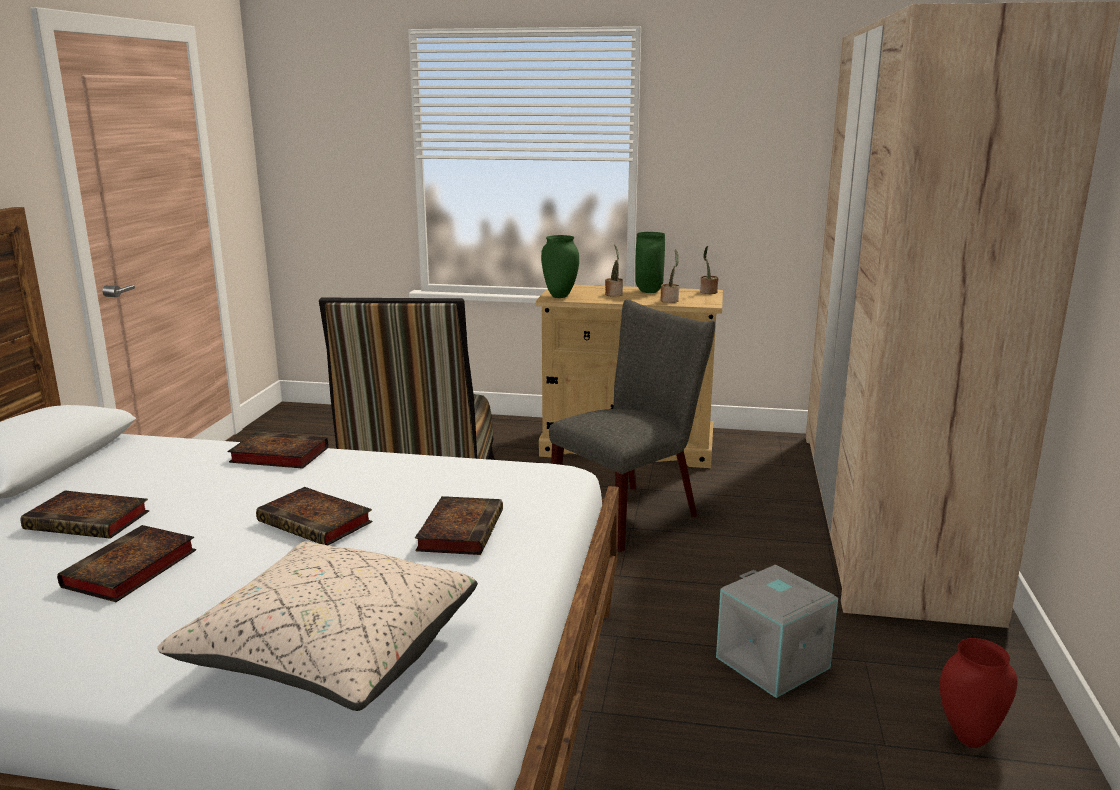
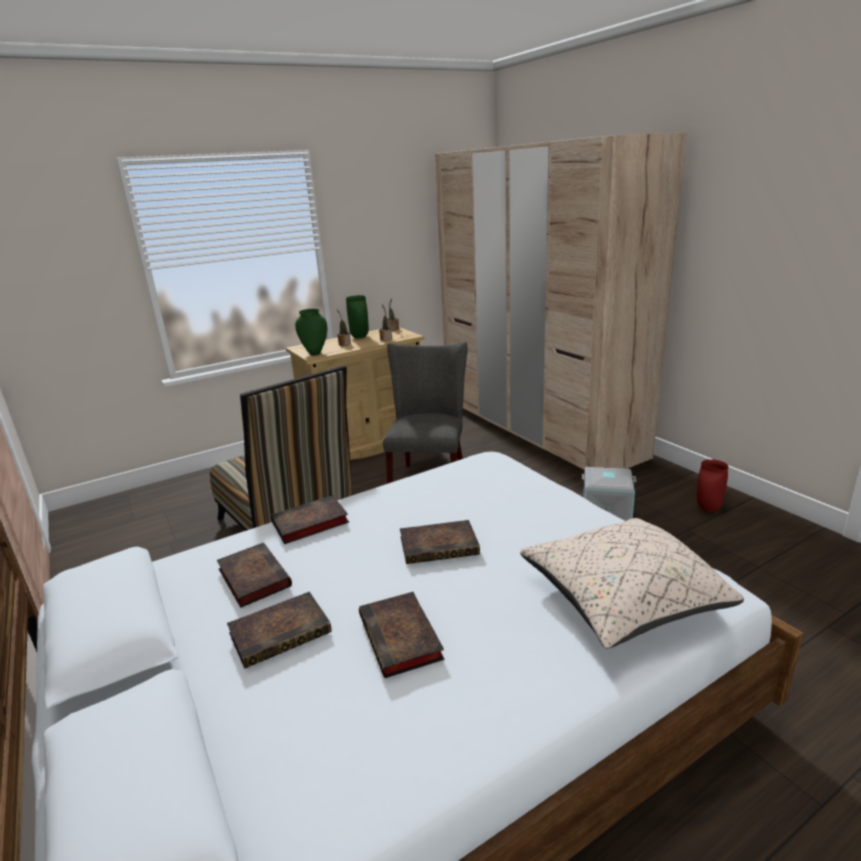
camera: 40 degrees left, 5 degrees up
(460, 530) = (522, 508): book -> book (252, 577)

